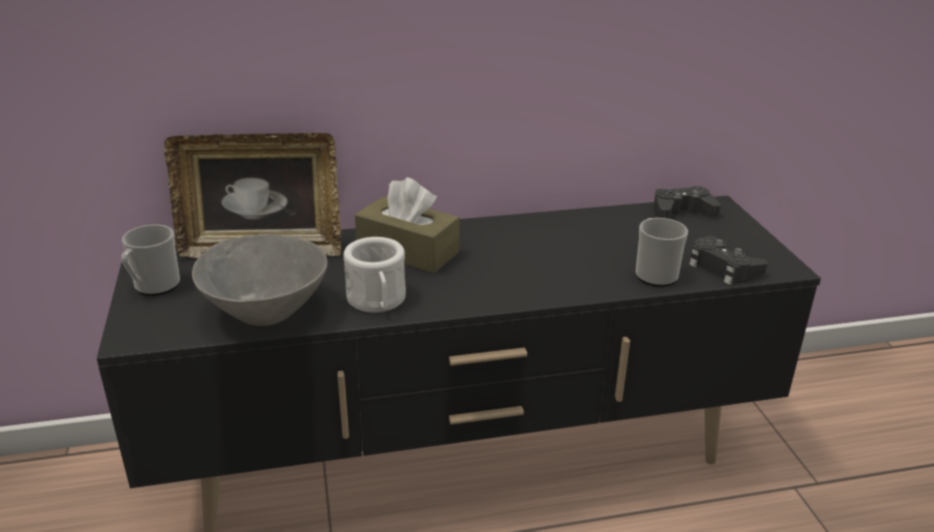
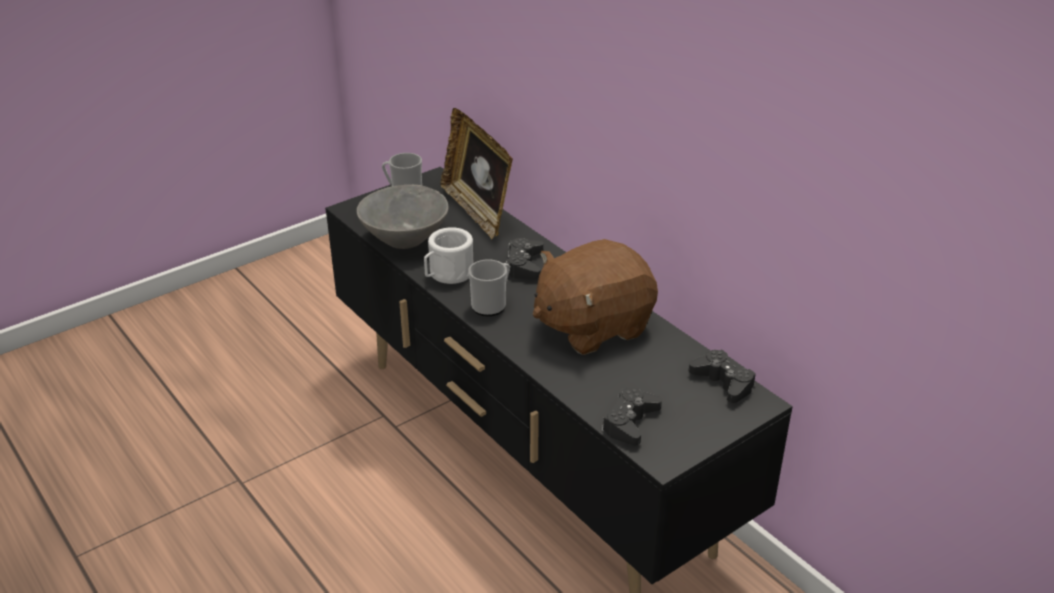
camera: 65 degrees right, 5 degrees up
(408, 251) = (524, 265): brown tissue box -> black game controller
(553, 244) = (592, 326): none -> brown plush toy
(654, 273) = (587, 386): mug -> mug (491, 304)

